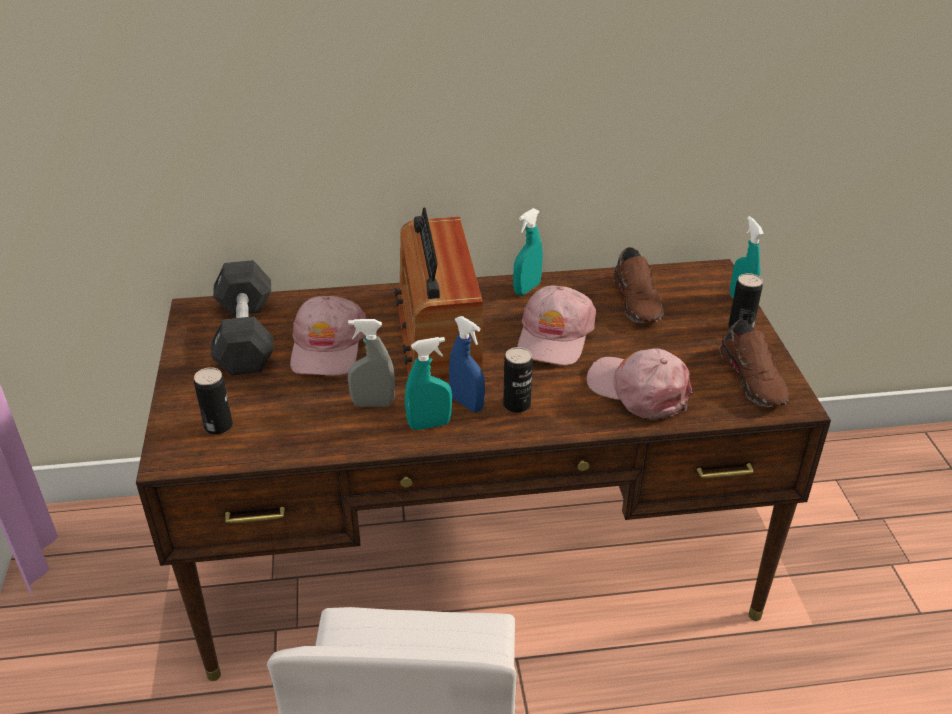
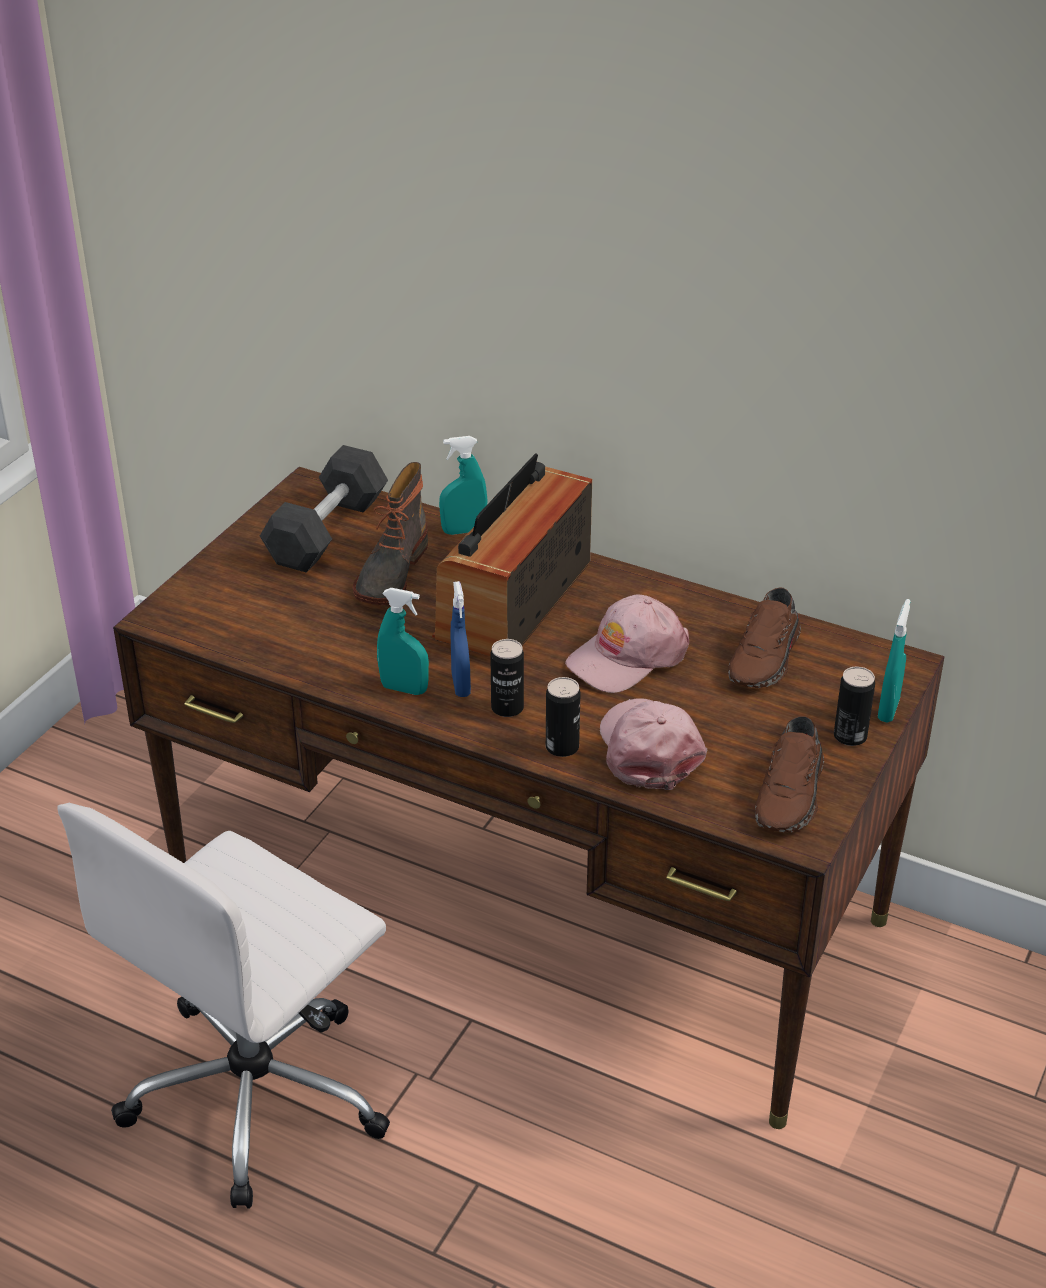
camera: 35 degrees right, 0 degrees up
(218, 426) = (221, 607): can -> can (562, 747)
(327, 347) = (390, 573): pink cap -> boot
(373, 404) = (374, 646): grey spray bottle -> none
(527, 289) = (657, 595): turquoise spray bottle -> turquoise spray bottle (464, 531)

